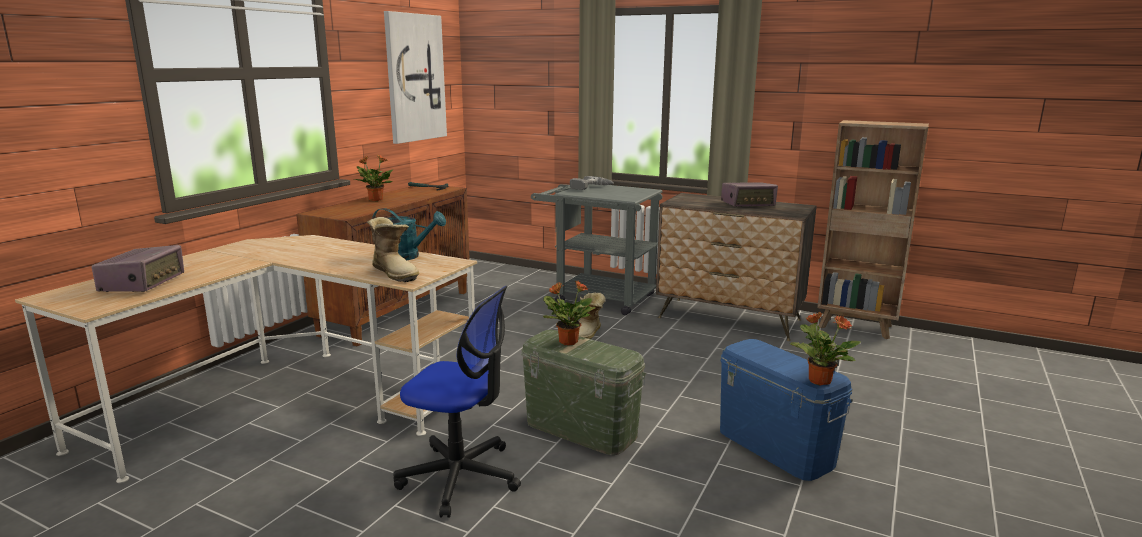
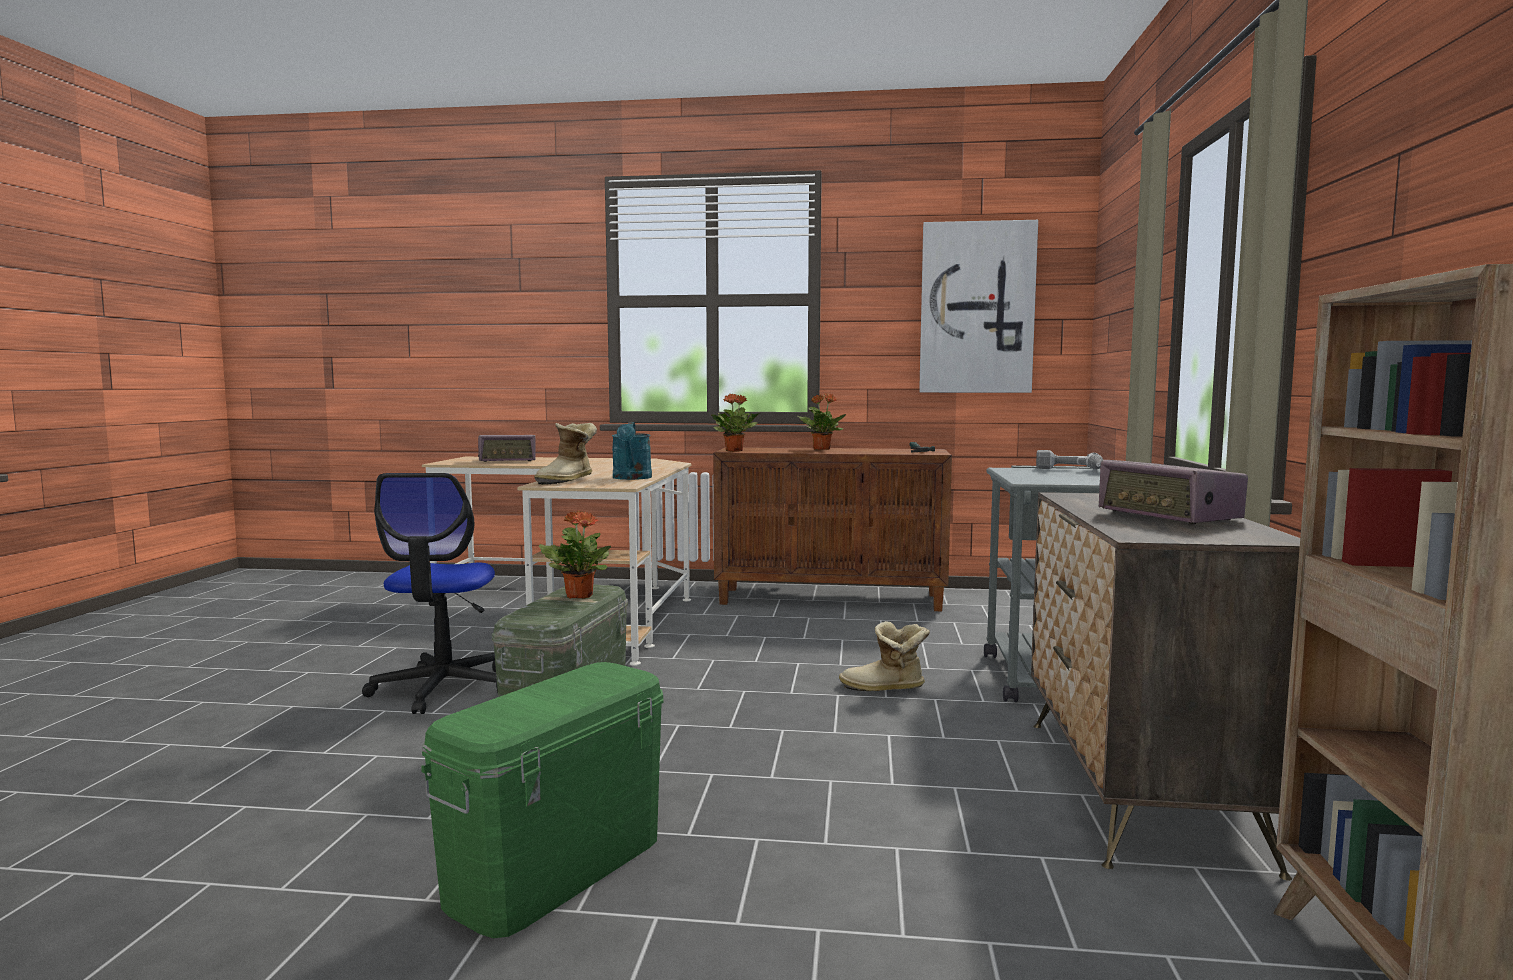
camera: 70 degrees right, 10 degrees down
(775, 447) = (556, 869): blue storage box -> green storage box
(819, 380) = (469, 721): potted plant -> potted plant (734, 451)

